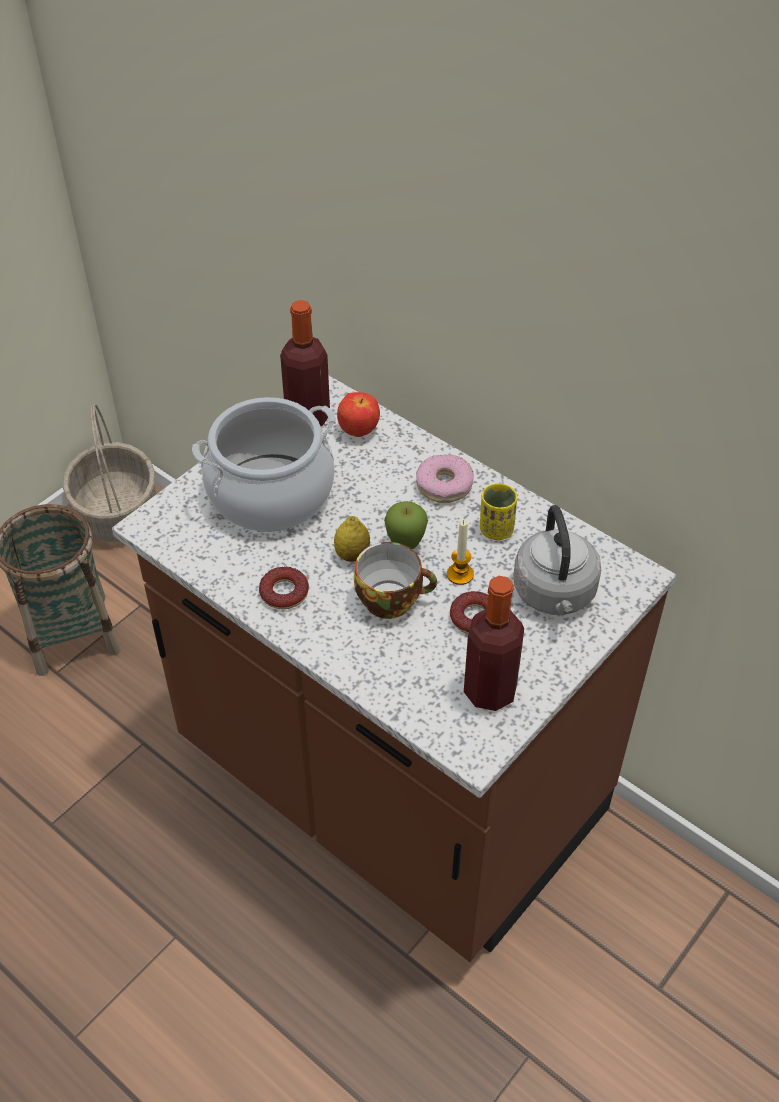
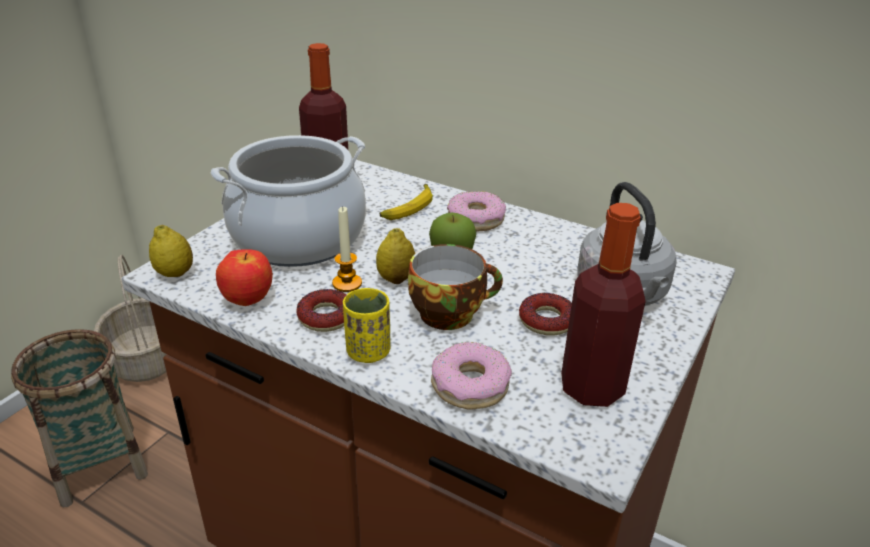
camera: 10 degrees left, 15 degrees down
(158, 528) = (175, 273): none -> lemon
(359, 431) = (380, 188): apple -> apple (248, 301)
(381, 462) = (408, 208): none -> banana
(390, 677) = (469, 385): none -> donut
(460, 574) = (517, 285): candle -> candle (347, 283)
(496, 530) = (540, 248): yellow cup -> yellow cup (368, 352)

